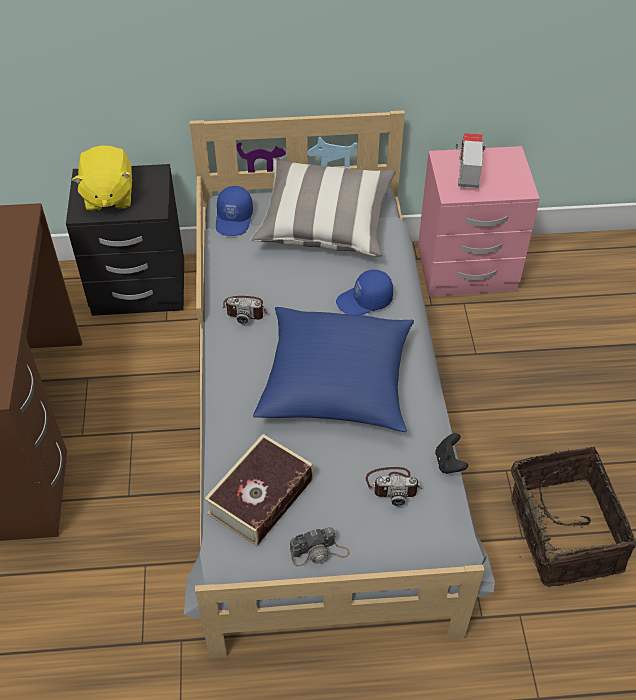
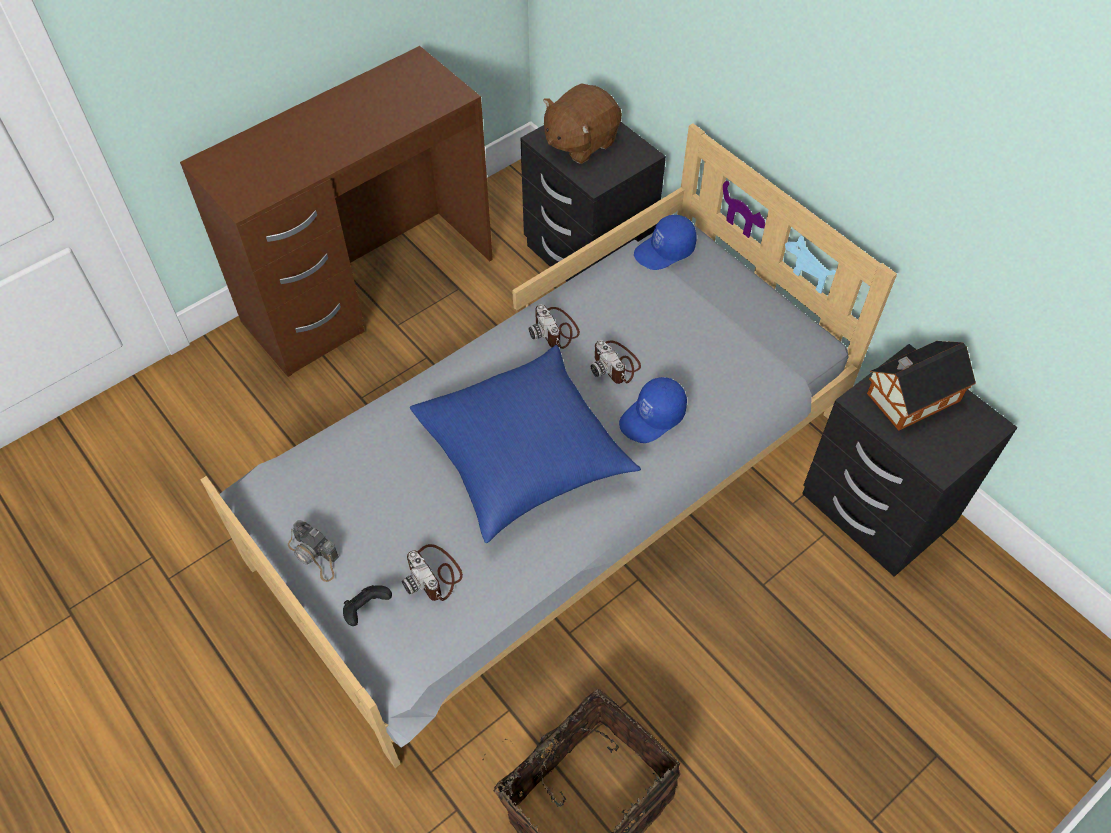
camera: 55 degrees right, 5 degrees up
(108, 196) = (580, 142): yellow plush toy -> brown plush toy
(261, 496) = (345, 473): book -> none
(305, 295) = (615, 364): none -> camera
(325, 222) = (731, 323): pillow -> none
(365, 301) = (652, 418): blue cap -> blue cap turned 75 degrees counterclockwise
(449, 462) = (499, 610): black game controller -> black game controller (367, 610)
(466, 269) = (877, 508): pink nightstand -> black nightstand
(467, 173) = (909, 398): toy truck -> toy house

